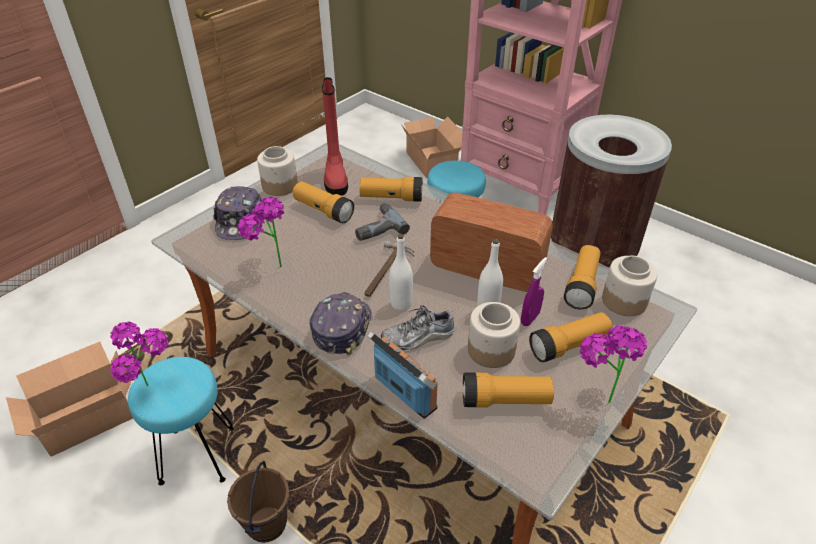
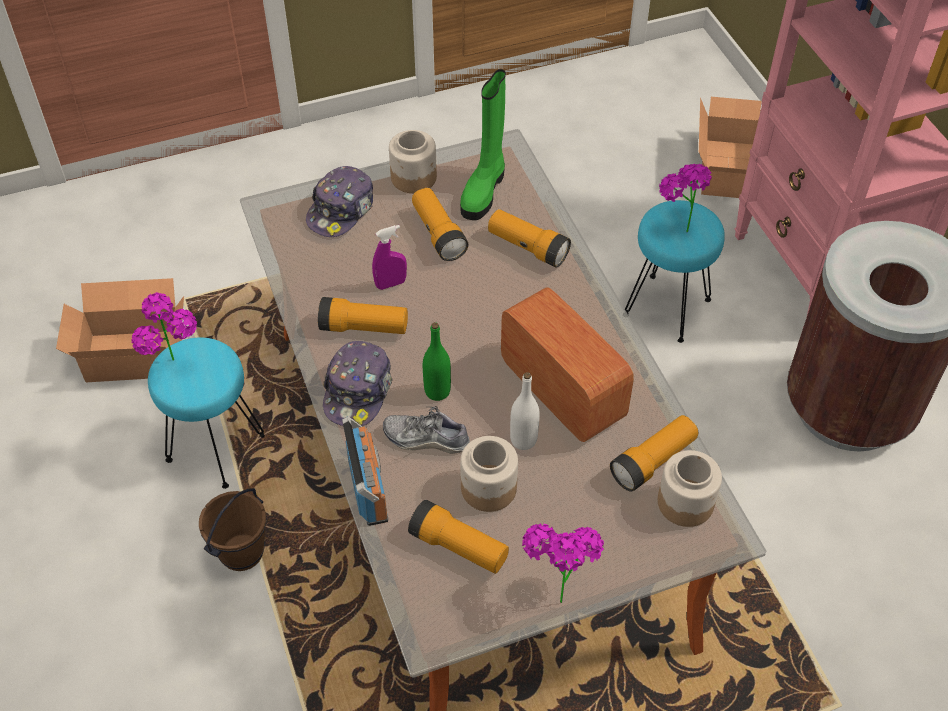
camera: 30 degrees right, 10 degrees up
(270, 266) = (336, 284): potted plant -> potted plant (677, 227)
(335, 178) = (484, 191): red boot -> green boot
(341, 328) = (358, 391): cap -> cap turned 150 degrees clockwise
(376, 227) = (481, 282): power drill -> none
(386, 272) = (449, 345): hammer -> none
(401, 303) = (437, 391): white bottle -> green bottle
(530, 318) = (559, 472): purple spray bottle -> purple spray bottle (390, 284)
(569, 346) = (574, 523): flashlight -> flashlight (364, 327)

